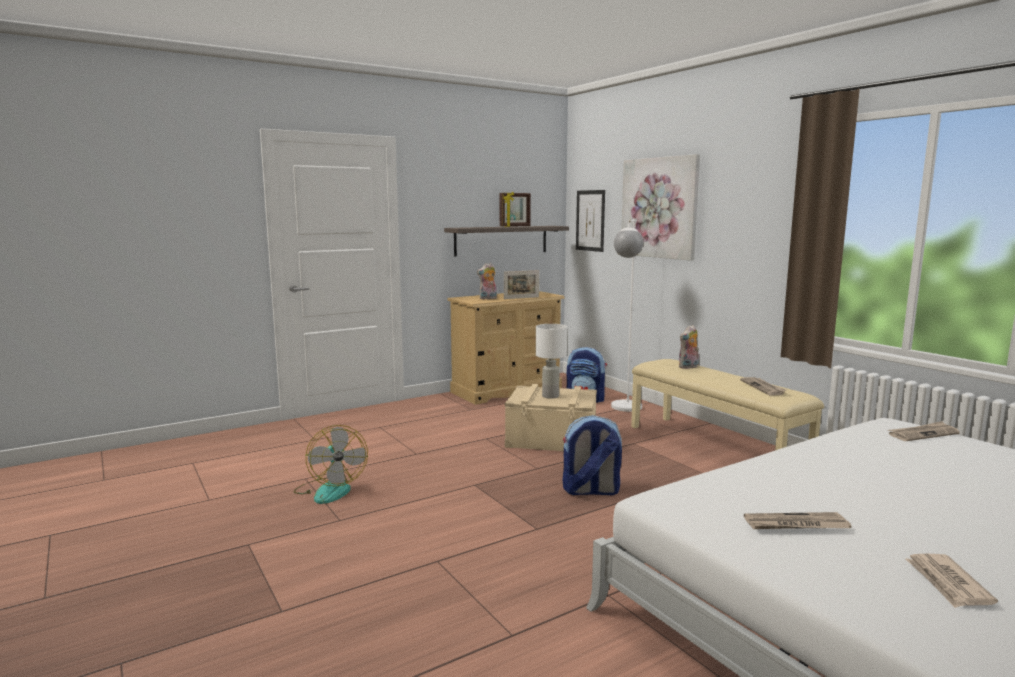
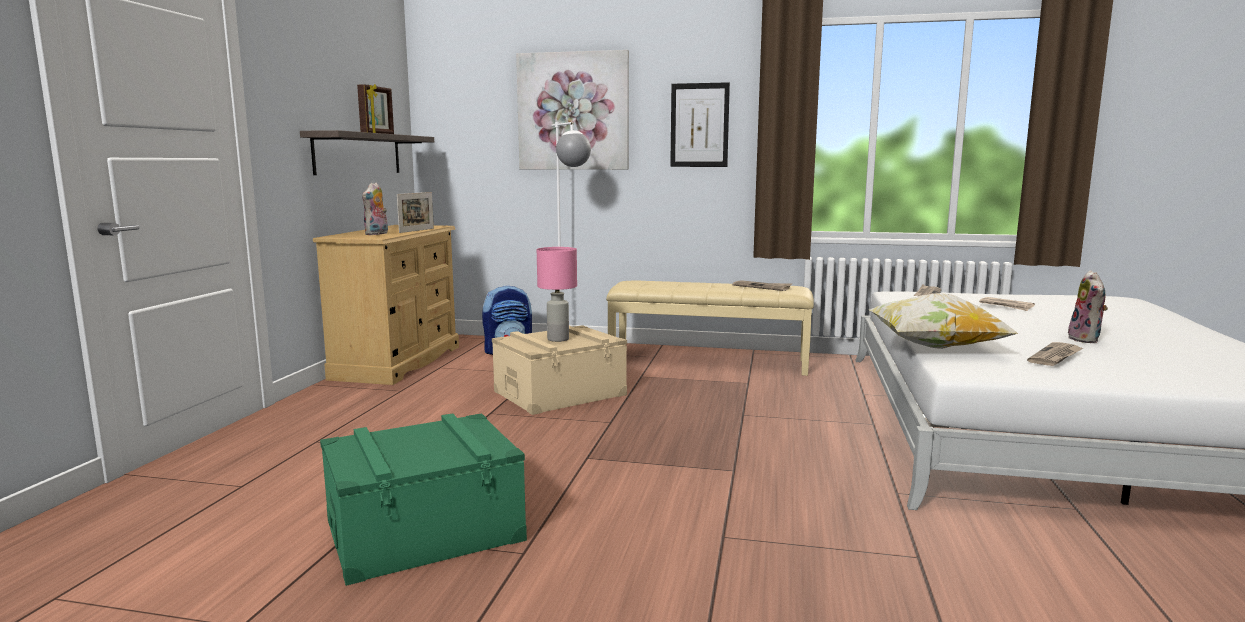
camera: 45 degrees left, 0 degrees up
(330, 490) = (424, 529): fan -> green storage box
(550, 396) = (557, 339): white table lamp -> pink table lamp
(590, 220) = (459, 130): picture -> picture (699, 125)
(590, 491) = (700, 424): backpack -> none
(688, 367) = (664, 283): plush toy -> plush toy (1086, 340)
(713, 479) = (934, 347): none -> pillow
(948, 583) = (1180, 360): newspaper -> newspaper (1006, 306)

